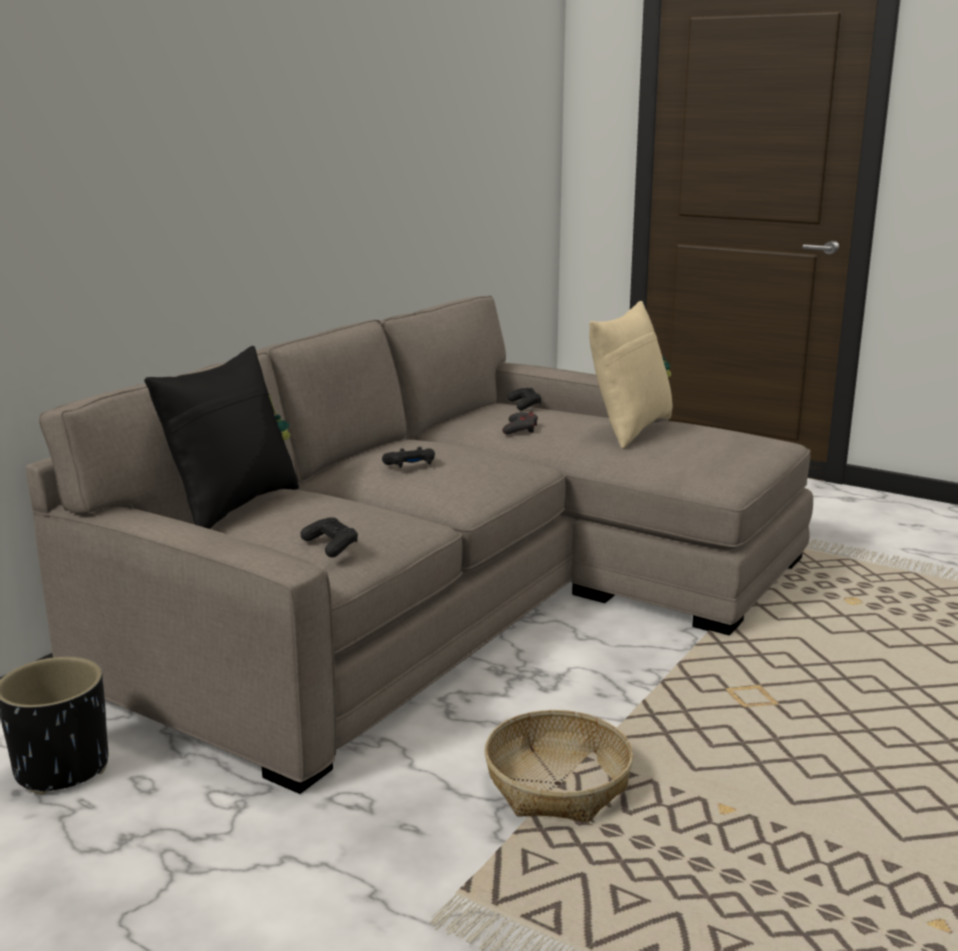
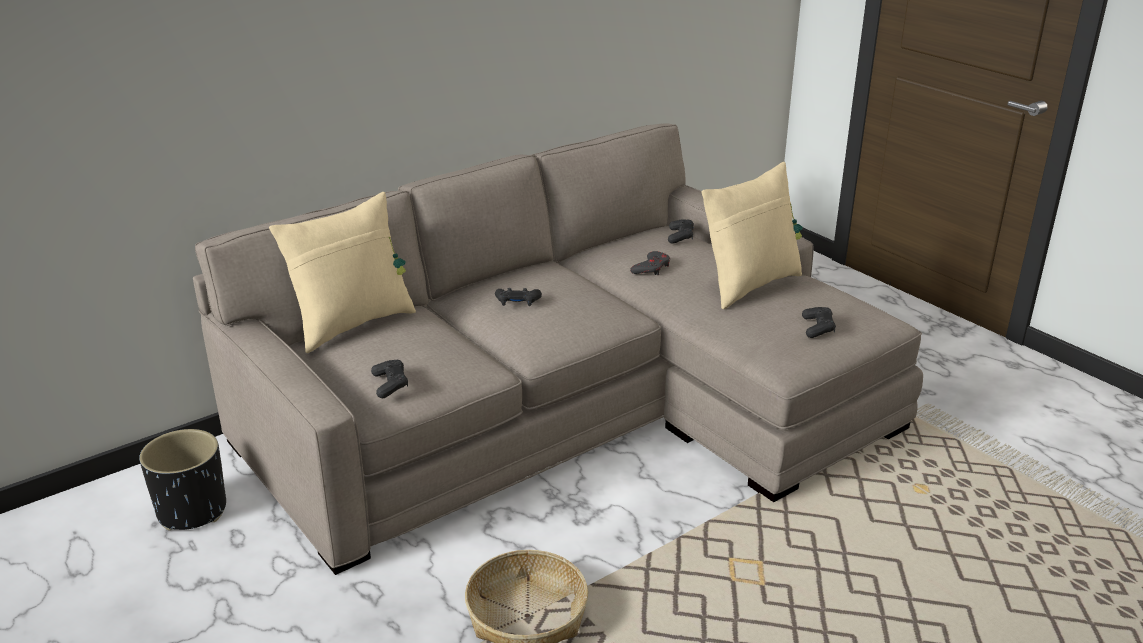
camera: 20 degrees right, 10 degrees up
(233, 508) = (352, 326): black pillow -> beige pillow
(725, 451) = (818, 328): none -> black game controller

